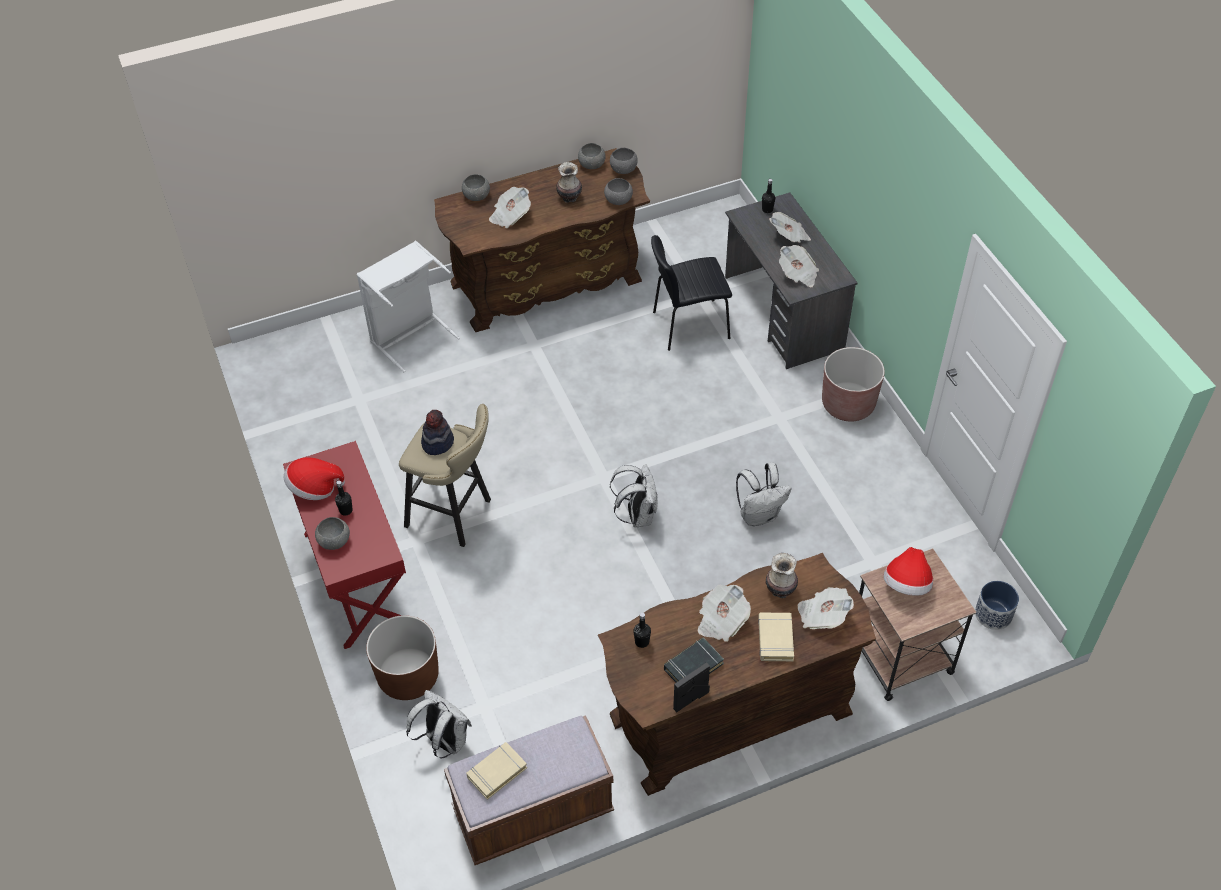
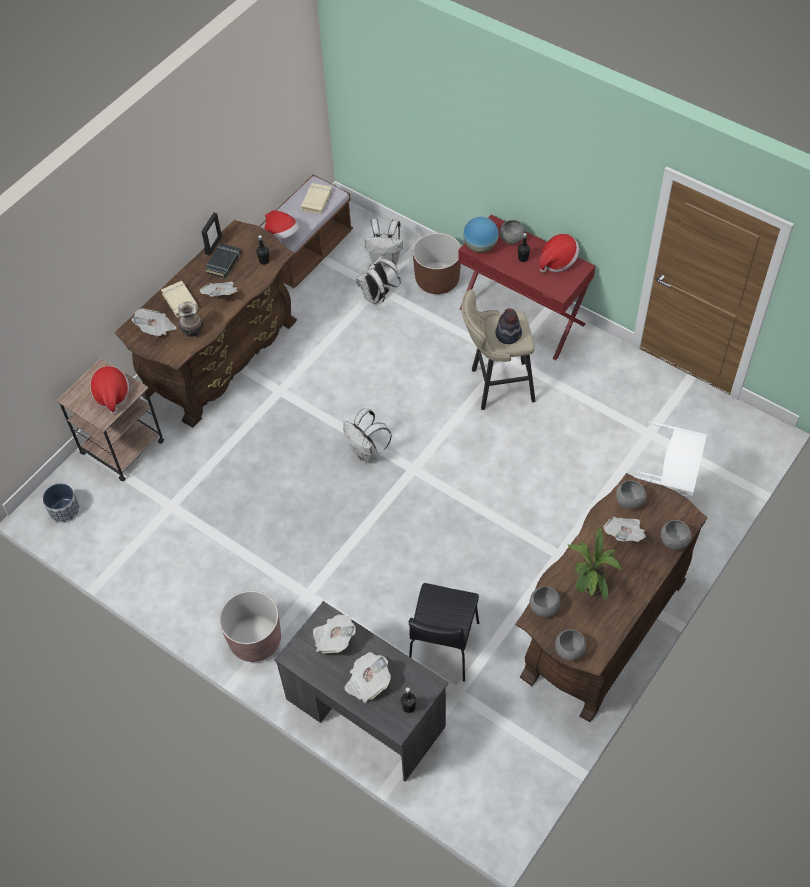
camera: 150 degrees right, 5 degrees up
(376, 550) = (480, 246): none -> globe
(570, 197) = (590, 585): vase -> potted plant
(578, 740) = (282, 235): none -> hat
(592, 164) = (604, 639): grey bowl -> grey bowl (629, 501)
(688, 326) = (443, 648): black chair -> black chair turned 150 degrees clockwise
(759, 515) = (275, 499): white backpack -> white backpack (378, 297)

